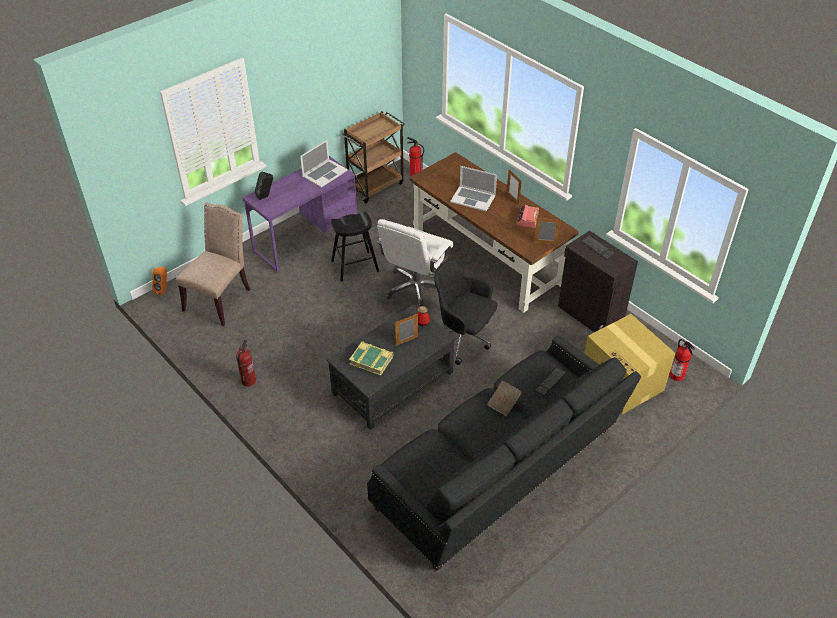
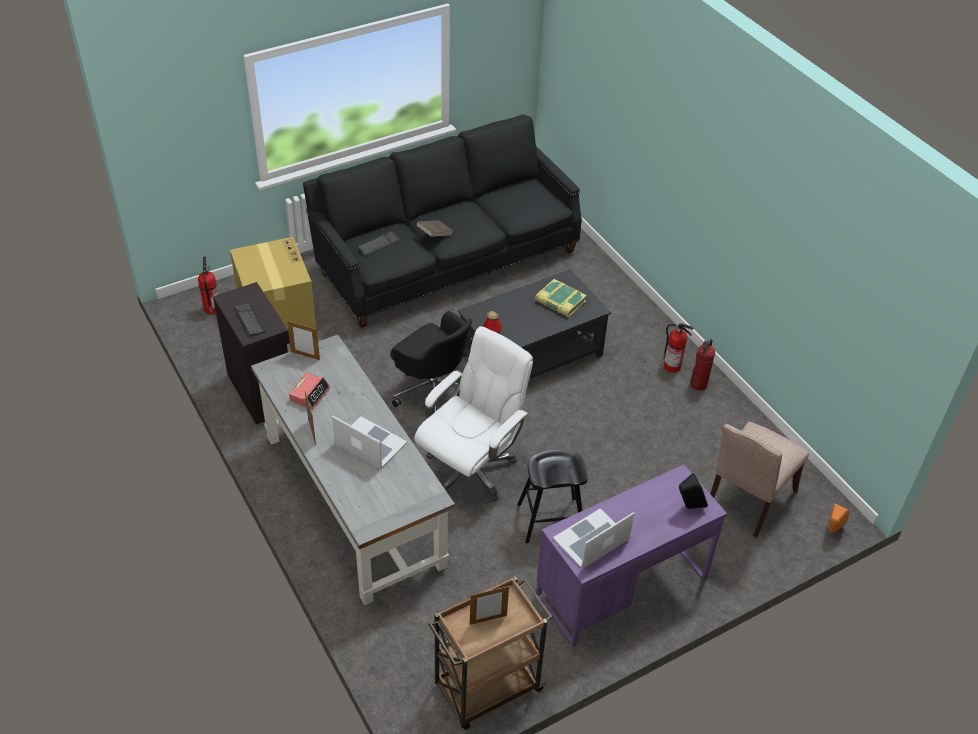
camera: 170 degrees left, 0 degrees up
(406, 341) = (515, 315): picture frame -> picture frame (488, 620)
(415, 173) = (406, 707): fire extinguisher -> fire extinguisher (672, 366)
(488, 257) = (352, 499): brown desk -> grey desk

